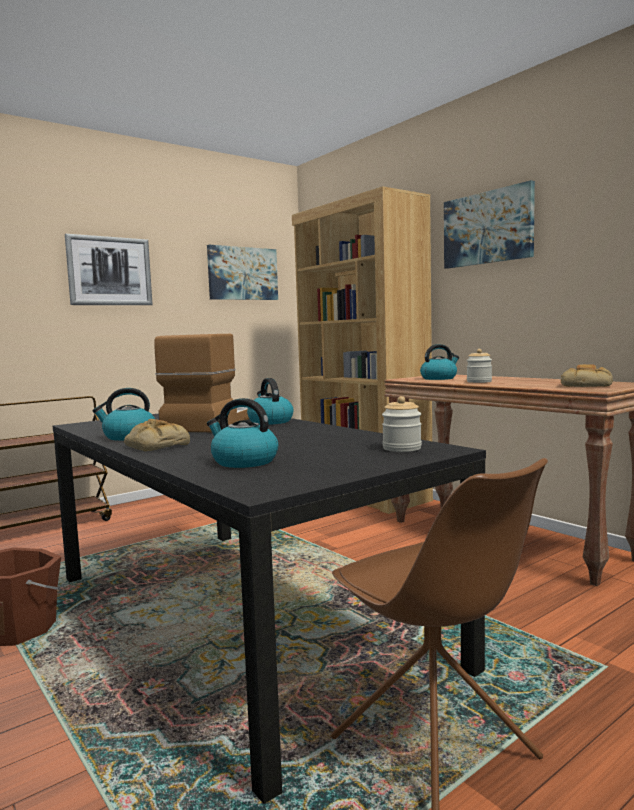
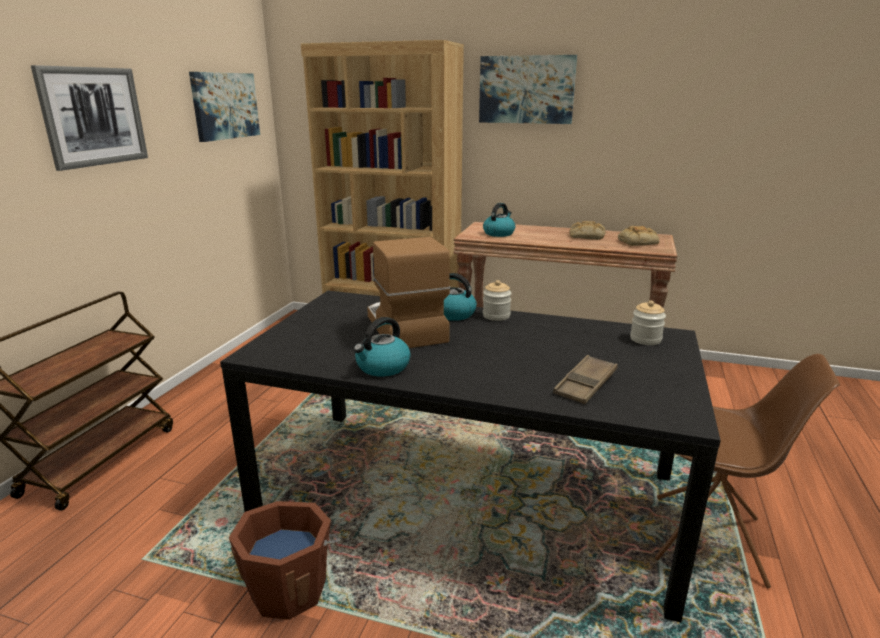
camera: 35 degrees left, 15 degrees up
(155, 445) = (449, 376): bread -> bread (586, 236)
(243, 462) = (585, 384): kettle -> brown tray
(479, 382) = (548, 239): jar -> jar (496, 316)

